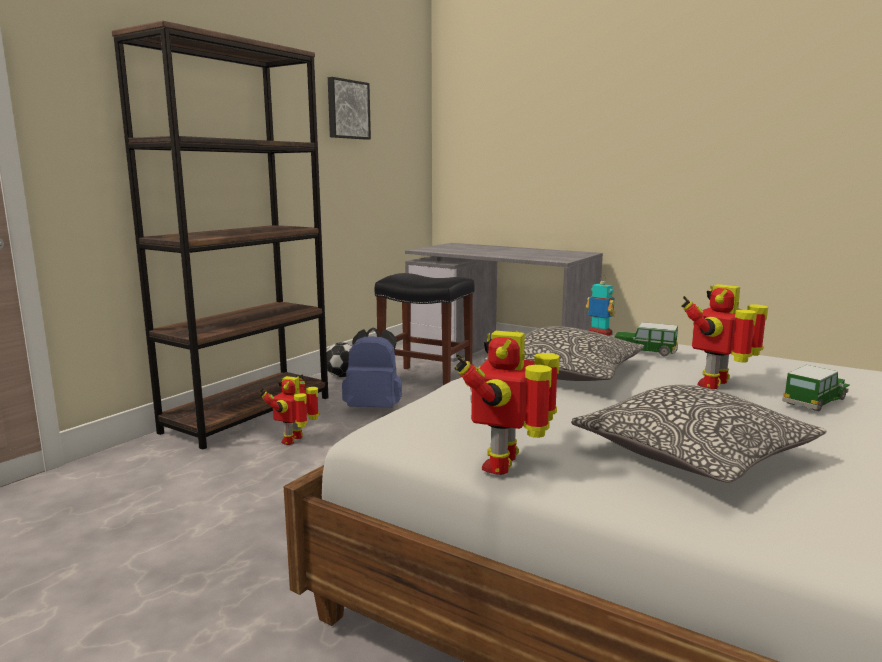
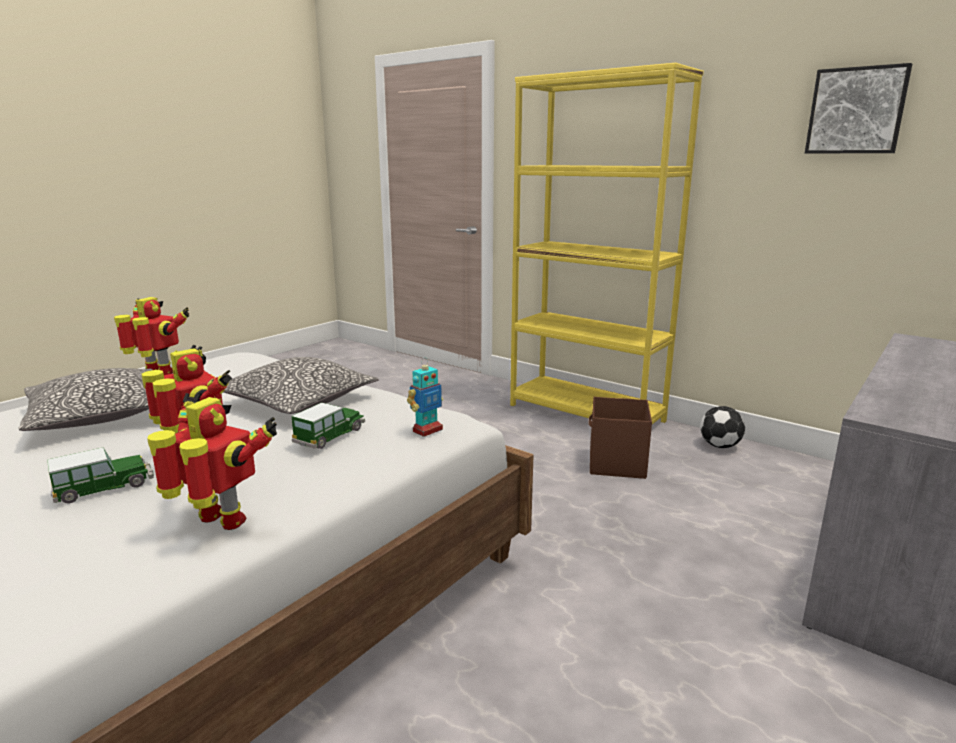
camera: 95 degrees right, 5 degrees up
(249, 414) = (586, 413): brown bookcase -> yellow bookcase
(295, 440) = (527, 433): toy robot -> toy robot (220, 523)
(374, 407) = (616, 464): blue backpack -> brown storage box
(424, 379) = (734, 495): black stool -> none
(815, 401) = (104, 488): toy car -> toy car turned 90 degrees counterclockwise

